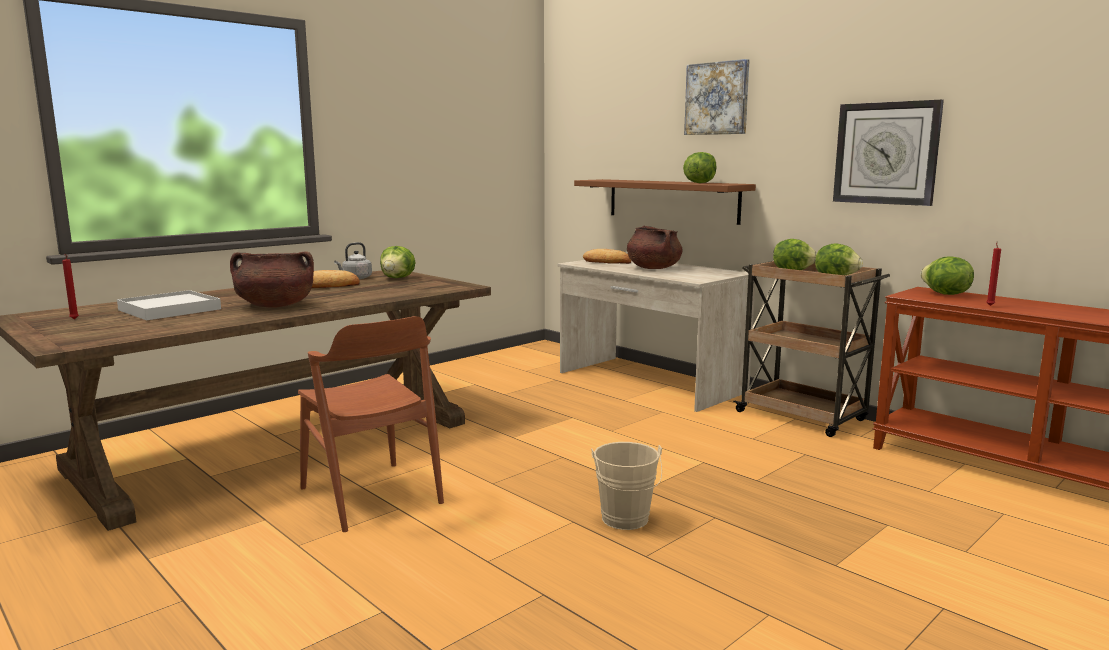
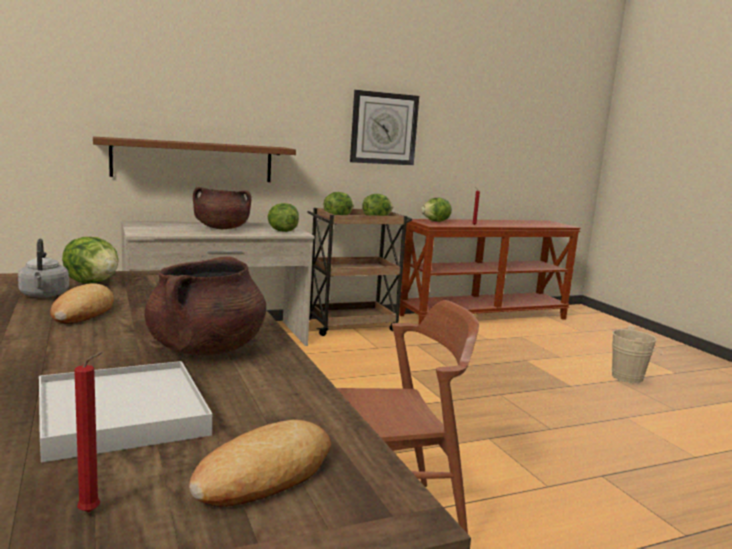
camera: 70 degrees left, 0 degrees up
(607, 262) = (156, 228): bread -> bread (265, 473)
(626, 521) = (495, 421): beige bucket -> beige bucket (631, 378)
(699, 183) = (248, 145): lettuce -> lettuce (281, 231)
(717, 98) = (243, 68): picture -> none

